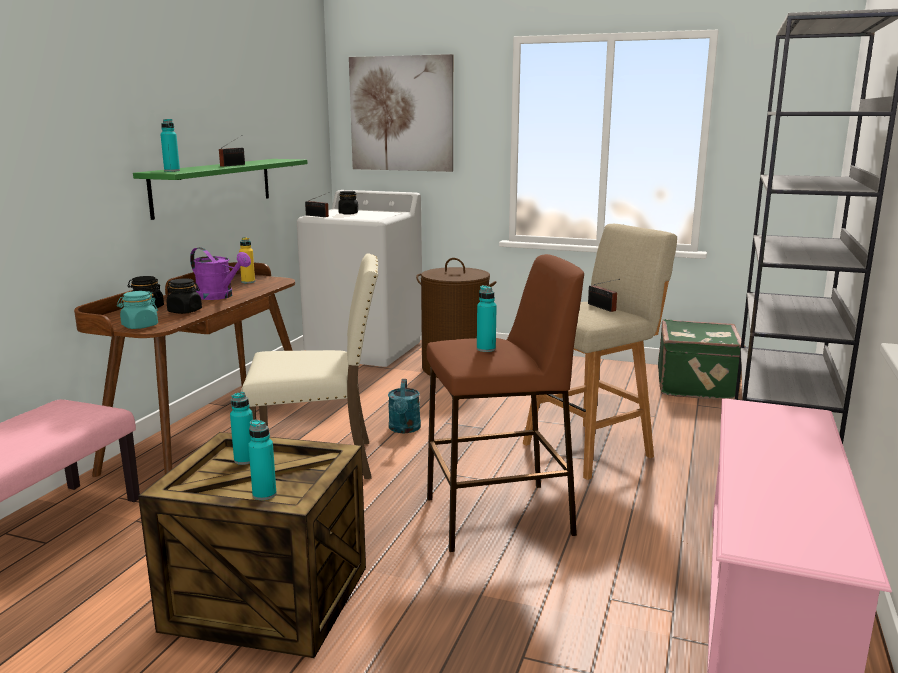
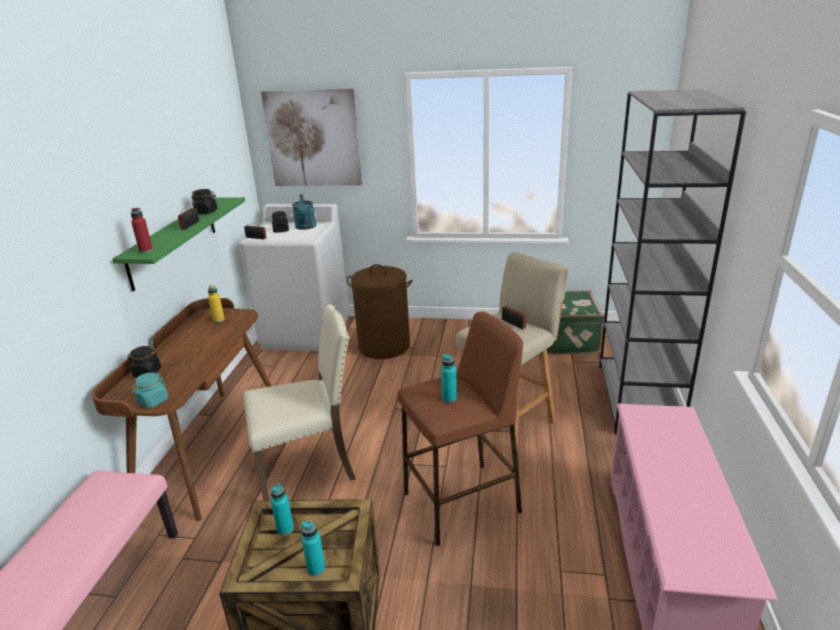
camera: 10 degrees left, 10 degrees up
(172, 171) = (146, 250): turquoise bottle -> red bottle
(185, 311) = (183, 373): black jar -> black jar (206, 212)
(220, 296) = (204, 346): purple watering can -> none
(404, 429) = (365, 420): turquoise watering can -> turquoise watering can (306, 227)

